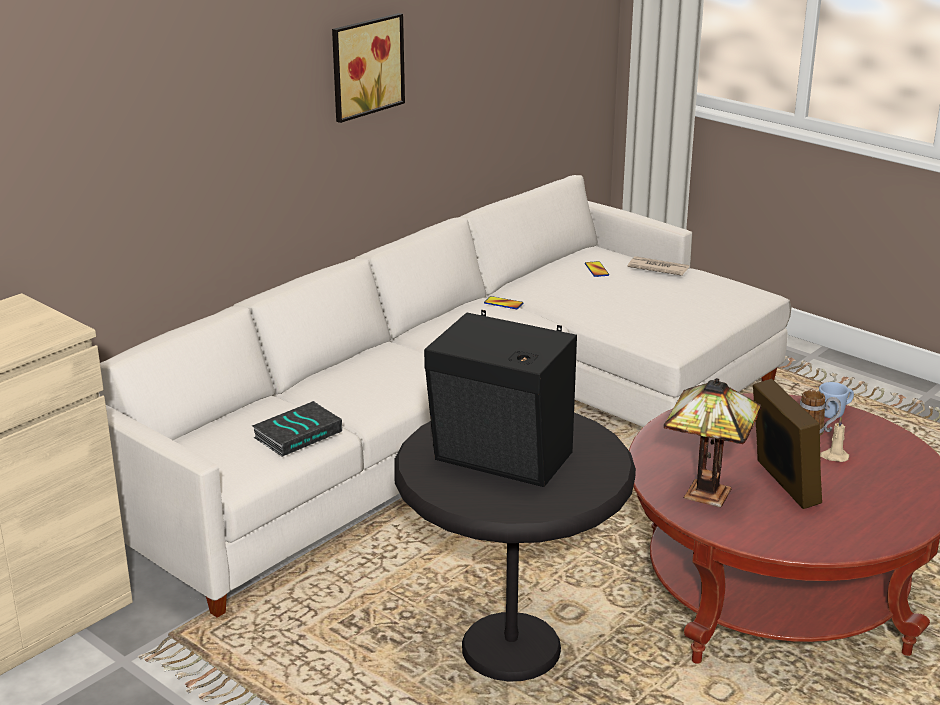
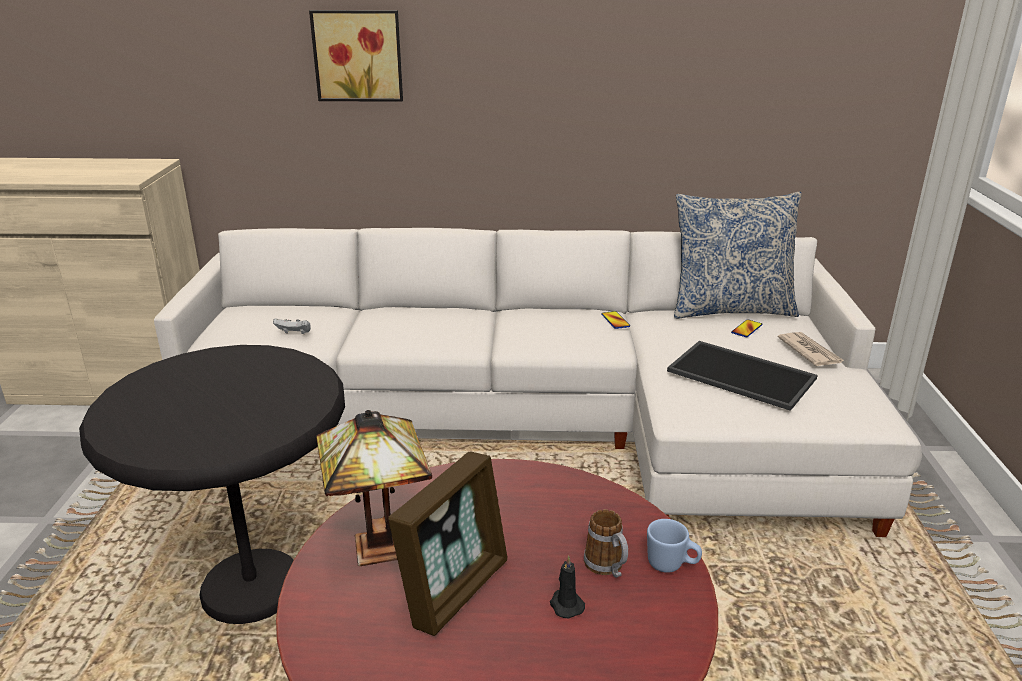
camera: 50 degrees right, 0 degrees up
(298, 434) = (294, 334): book -> white game controller
(364, 66) = (549, 60): picture -> picture (358, 55)
(503, 460) = (207, 395): black speaker -> none
(553, 260) = (730, 309): none -> pillow
(656, 301) = (743, 374): none -> tray
(834, 456) = (565, 604): beige candle -> black candle

